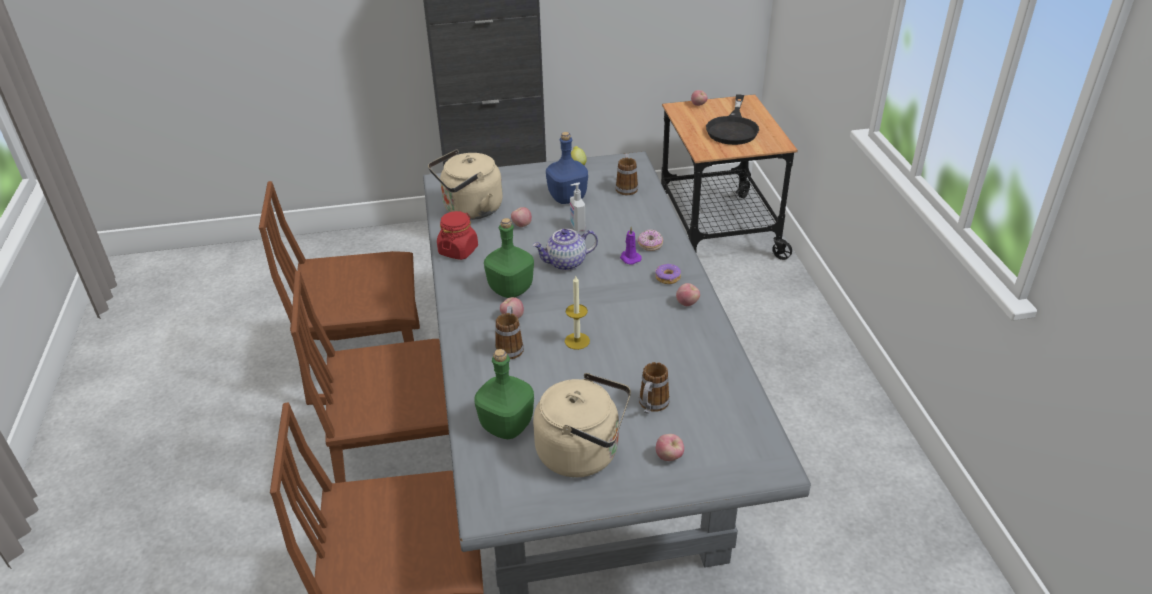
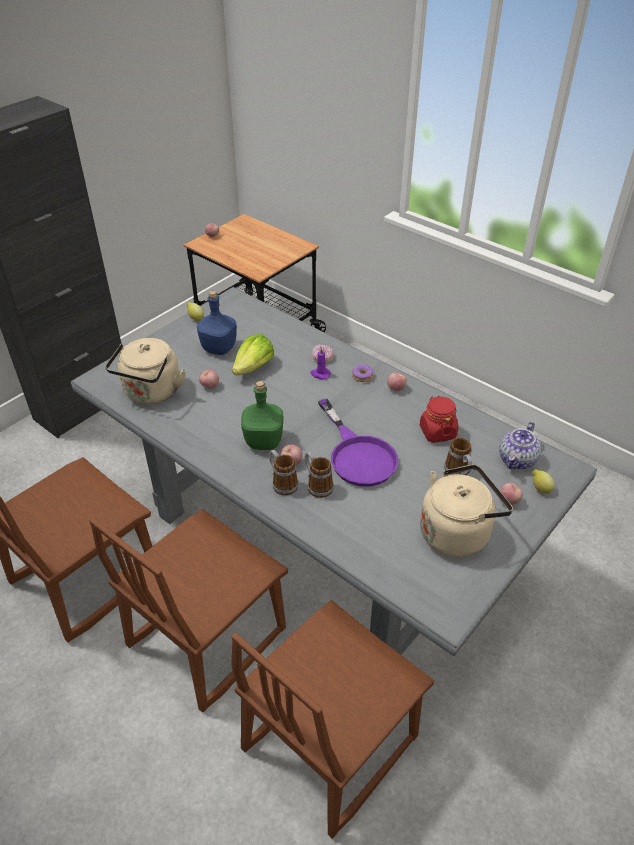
camera: 40 degrees left, 5 degrees up
(458, 250) = (183, 431): red jar -> red jar (437, 432)
(507, 425) = (386, 544): green bottle -> none
(566, 263) = (279, 400): teapot -> teapot (517, 460)
(577, 226) = (254, 368): soap dispenser -> lettuce
(577, 341) = (358, 454): candle -> purple frying pan
(626, 187) = (253, 320): mug -> mug (282, 483)
(717, 465) = (540, 489): none -> lemon
(733, 128) = (258, 245): black frying pan -> none

